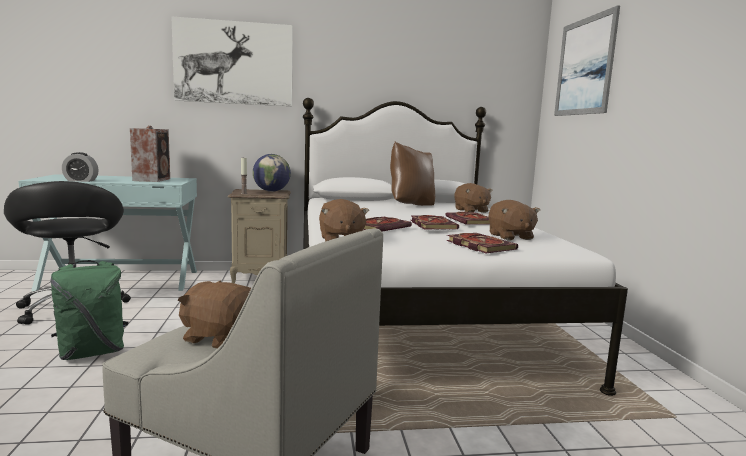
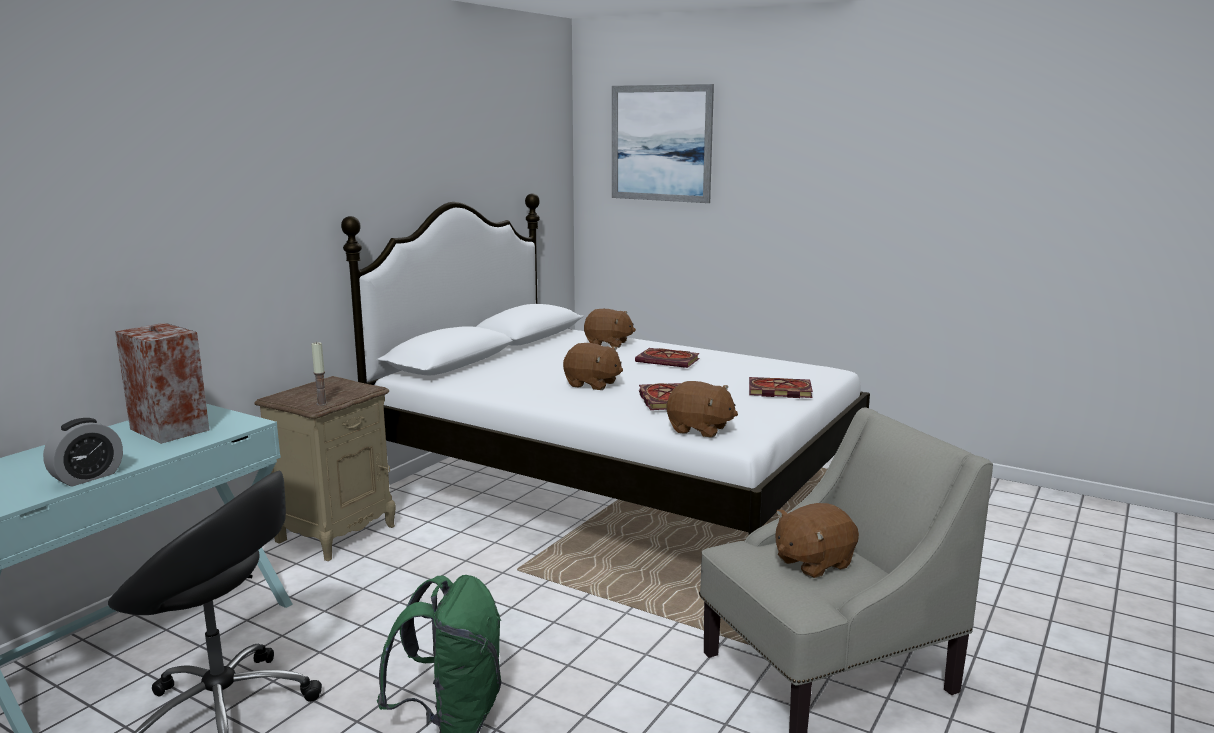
camera: 50 degrees left, 5 degrees up
(234, 63) = (227, 170): picture -> none
(271, 191) = (328, 386): globe -> none
(411, 205) = (536, 354): brown pillow -> none
(431, 225) = (673, 379): book -> none
(510, 237) = (753, 371): brown plush toy -> brown plush toy (592, 384)

